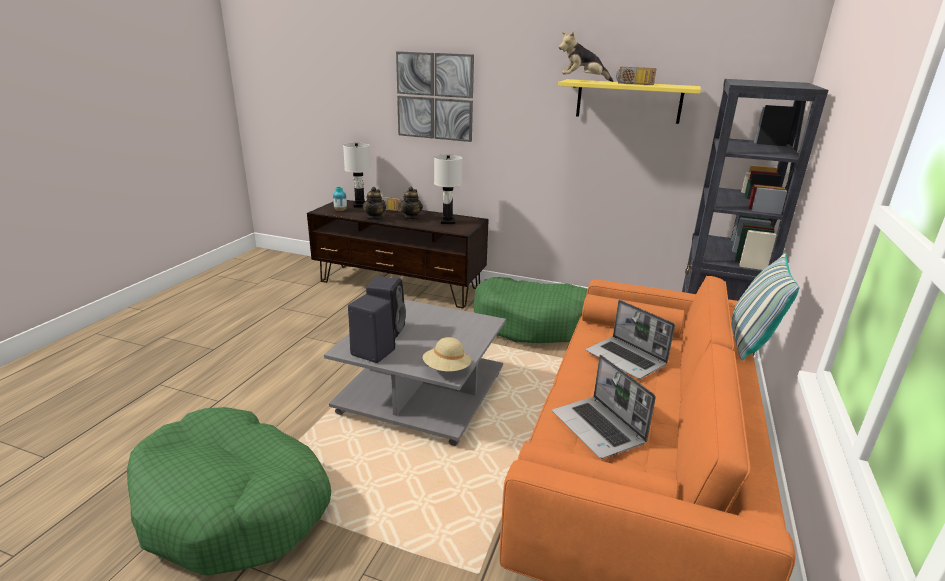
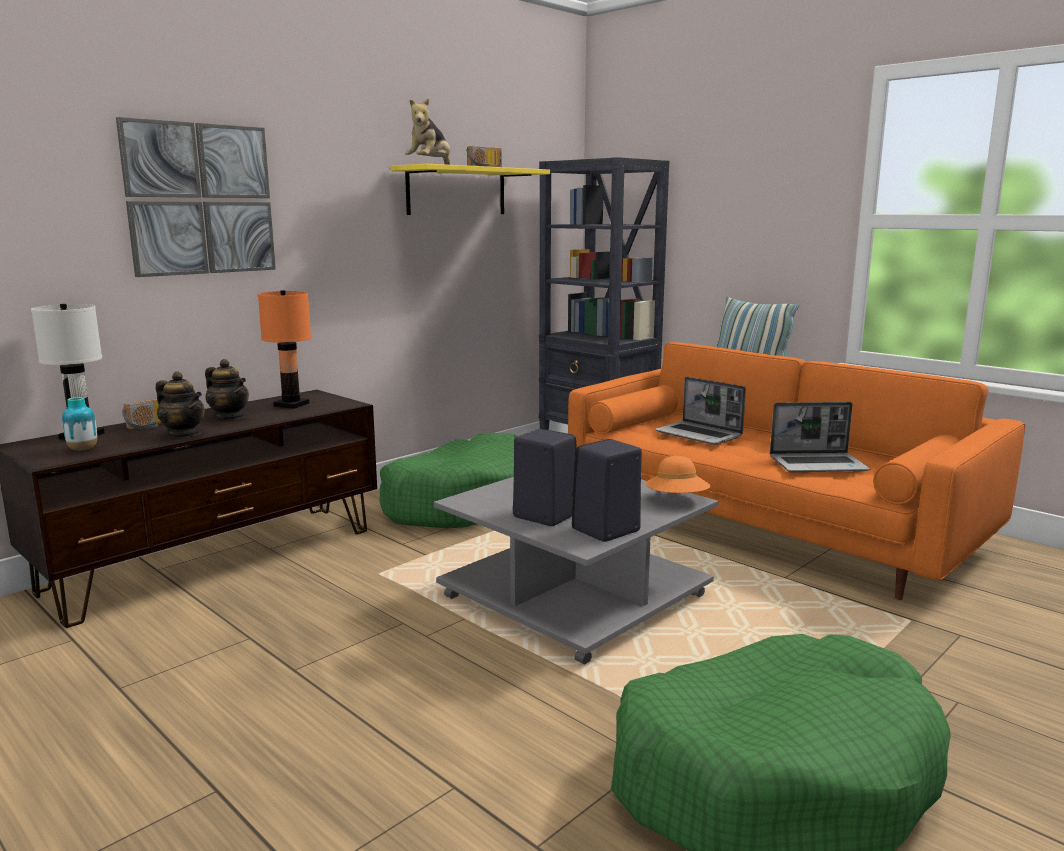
camera: 65 degrees left, 10 degrees down
(446, 369) = (677, 500): beige hat -> orange hat
(447, 221) = (291, 404): white table lamp -> orange table lamp
(626, 359) = (699, 435): laptop -> laptop turned 60 degrees clockwise

